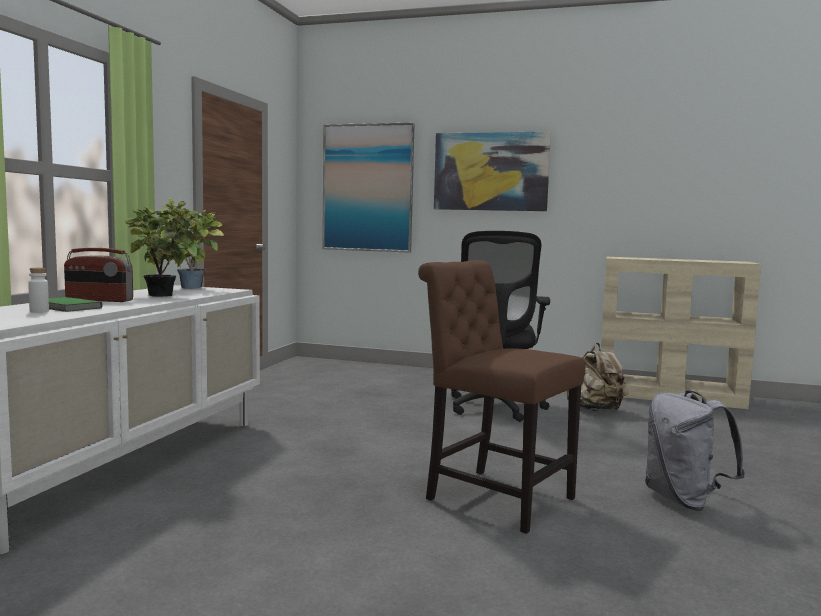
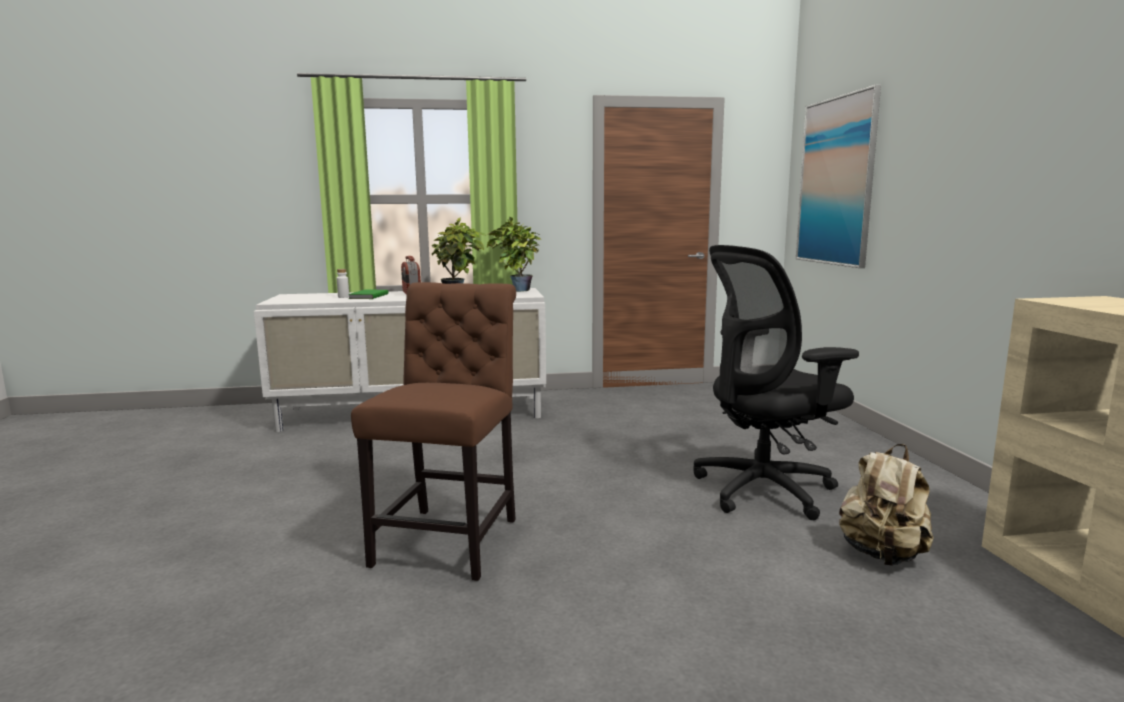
camera: 65 degrees right, 5 degrees up
(491, 171) = (954, 143): picture -> none
(684, 500) = (534, 662): grey backpack -> none

